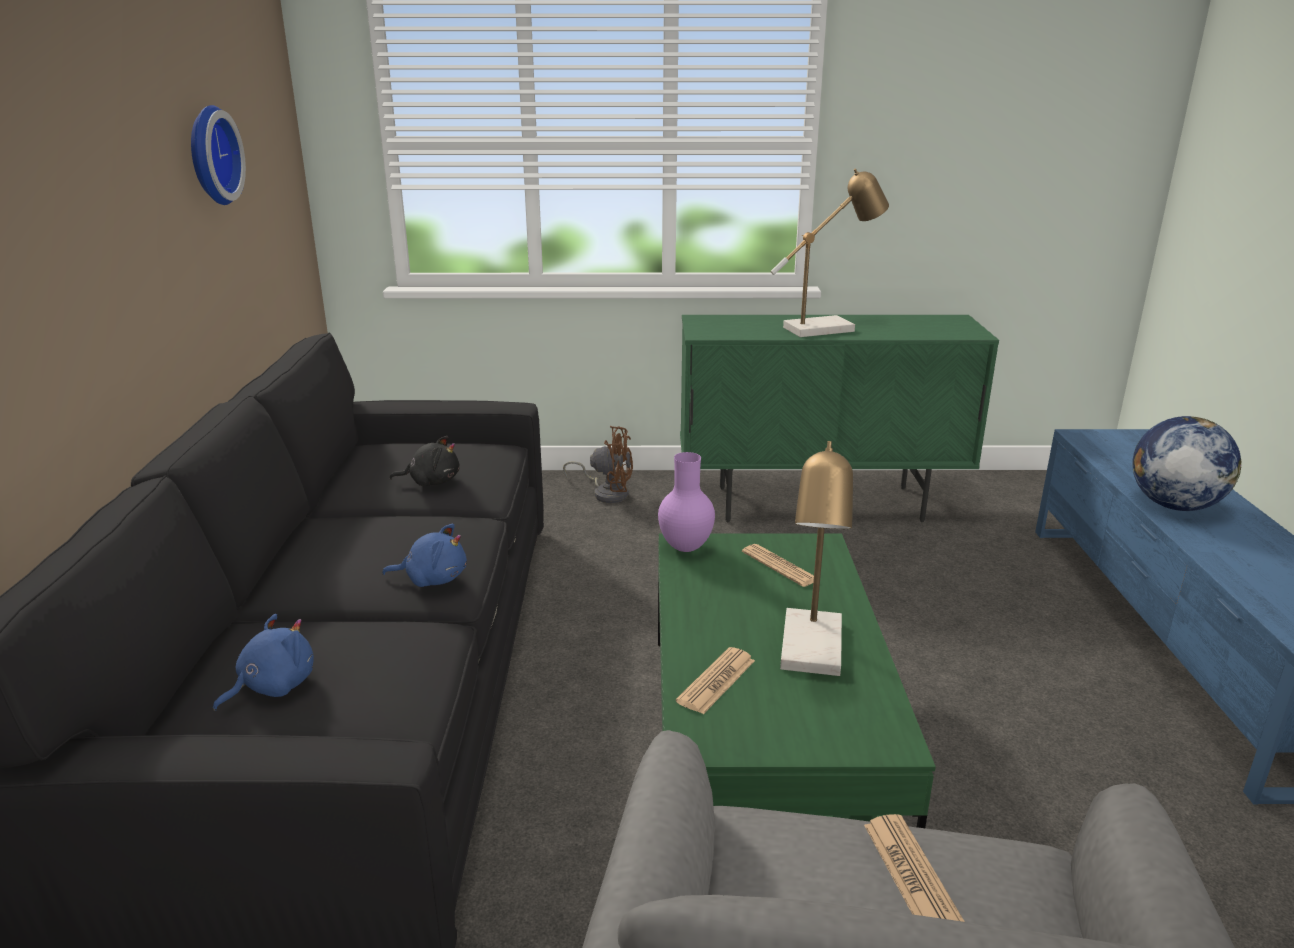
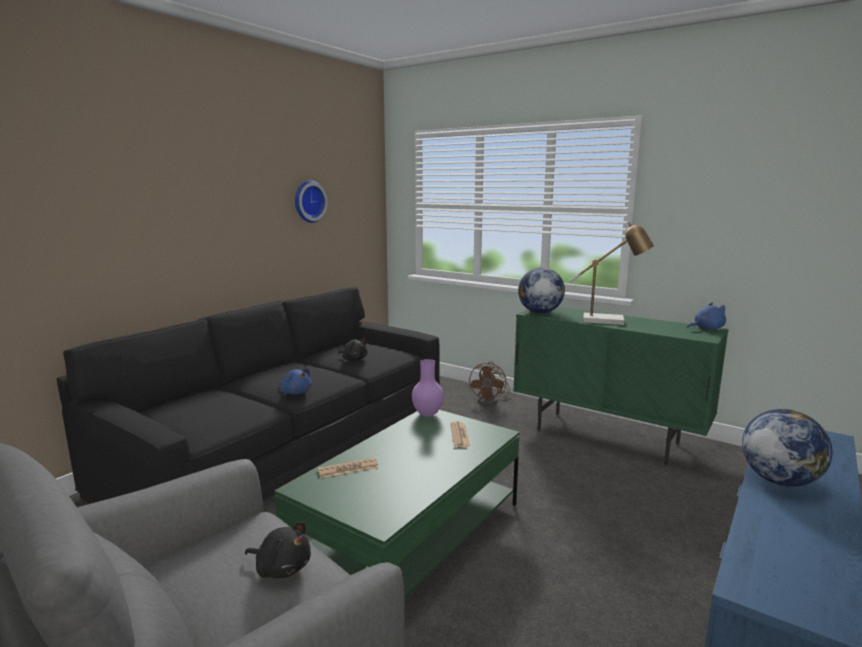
camera: 35 degrees right, 10 degrees down
(273, 686) = (188, 409): blue plush toy -> blue plush toy (706, 328)
(607, 493) = (491, 401): brown fan -> brown fan turned 60 degrees clockwise
(712, 330) = (539, 312): none -> globe
(813, 654) = (410, 475): table lamp -> none
(911, 873) = (281, 568): newspaper -> black plush toy

